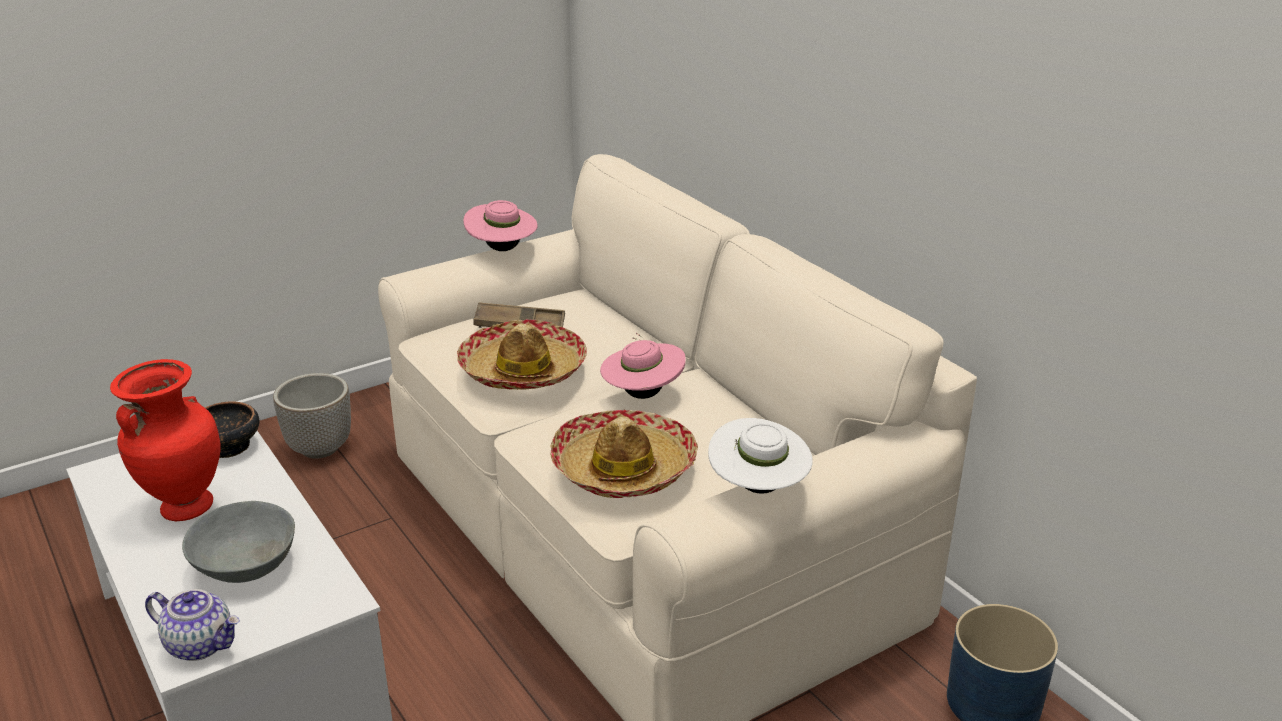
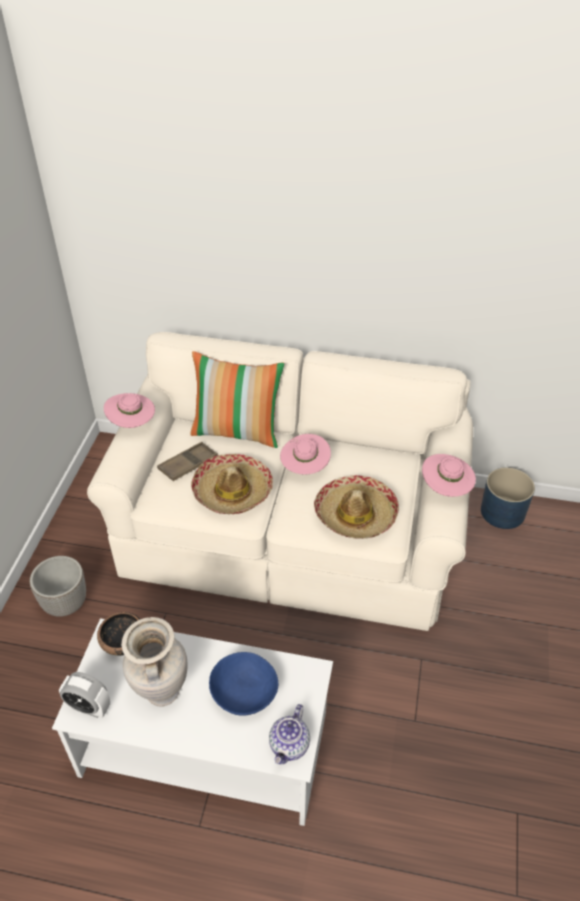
camera: 45 degrees left, 15 degrees up
(115, 474) = (89, 707): none -> alarm clock
(185, 507) = (161, 692): red vase -> beige vase
(201, 644) = (290, 746): teapot -> teapot turned 135 degrees clockwise
(244, 565) = (243, 694): grey bowl -> blue bowl
(625, 325) = (237, 431): none -> pillow
(758, 488) = (446, 489): white hat -> pink hat

